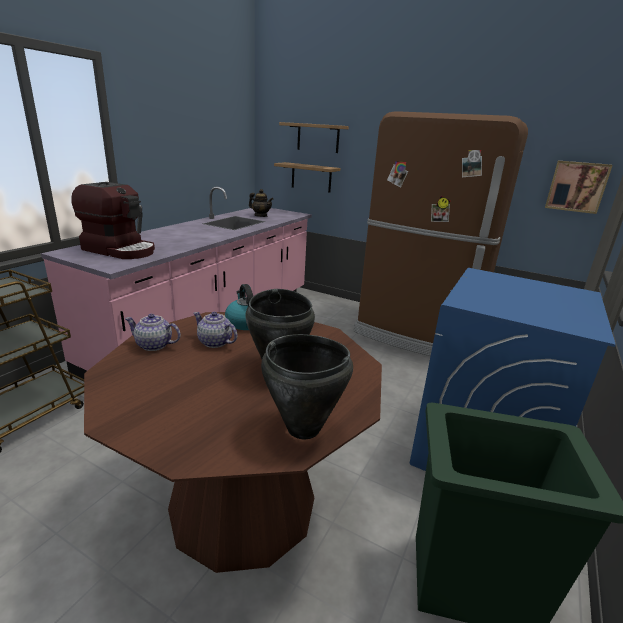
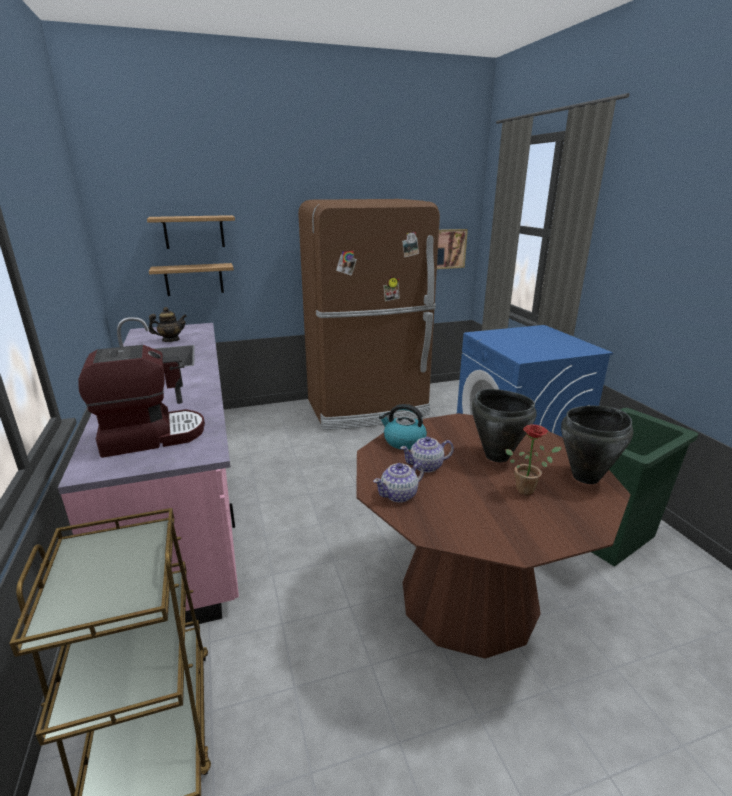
camera: 45 degrees left, 0 degrees up
(232, 399) = (528, 489): none -> potted plant

